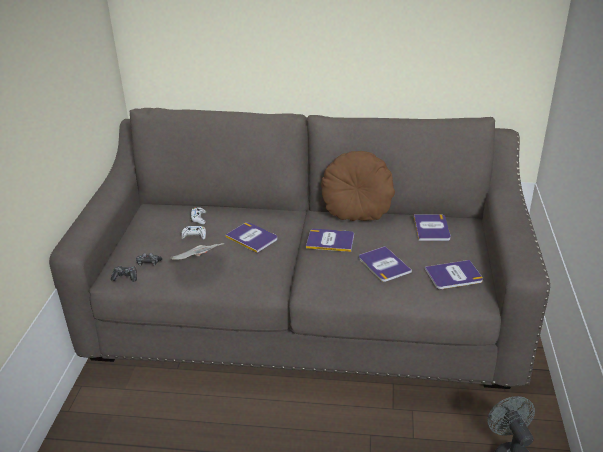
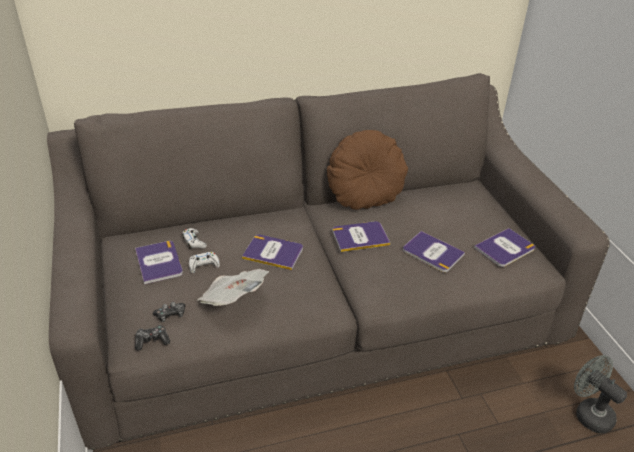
camera: 25 degrees left, 5 degrees up
(431, 228) = (448, 200): book -> book (159, 262)

